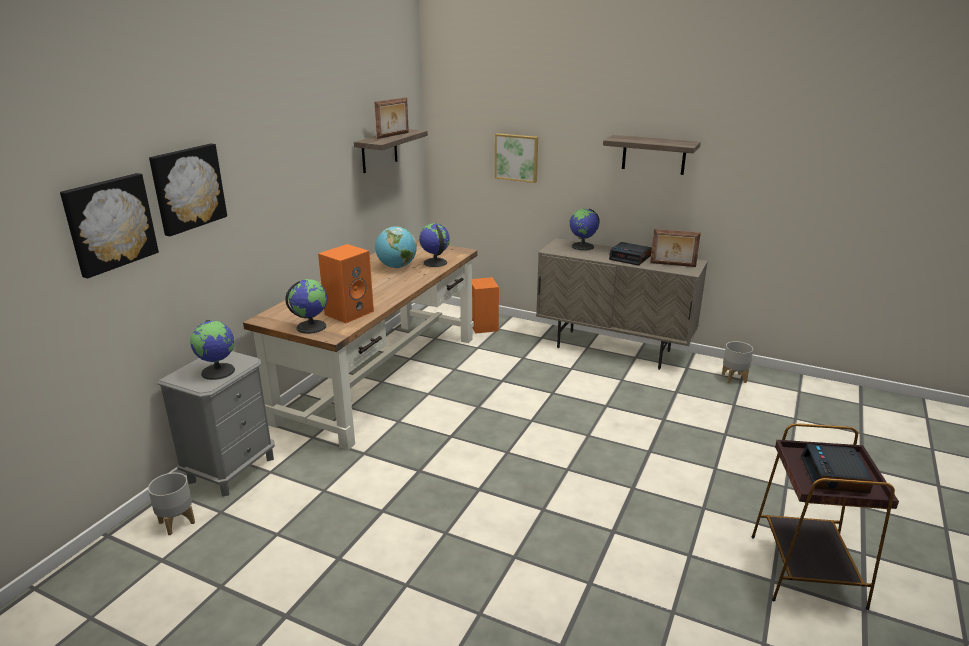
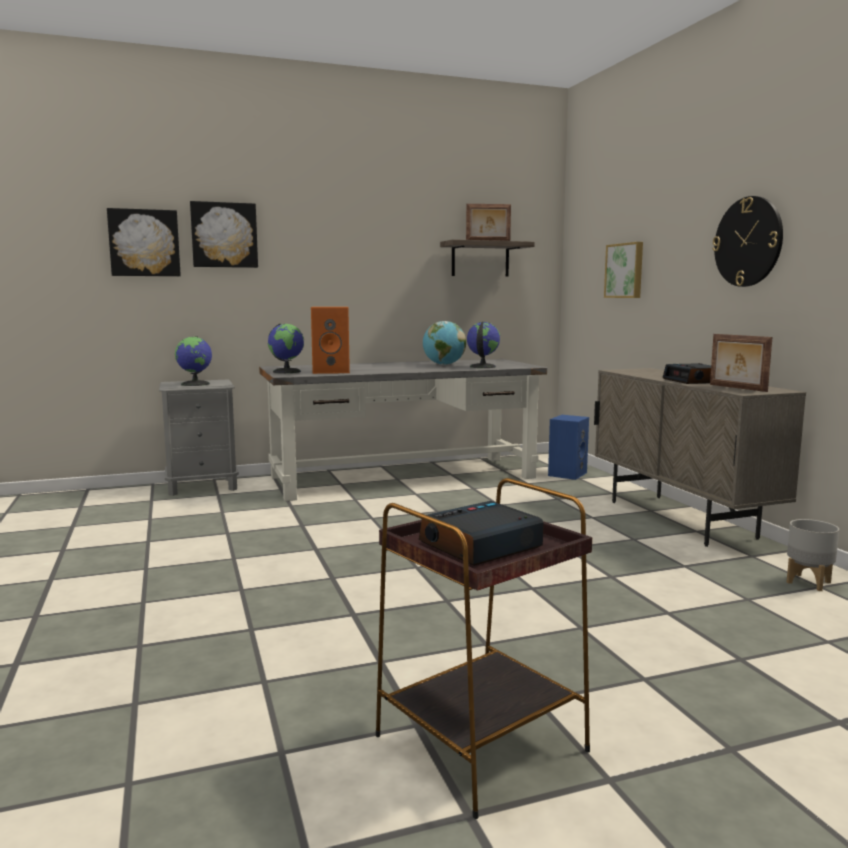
camera: 45 degrees right, 15 degrees down
(176, 522) = (123, 496): grey planter -> none
(381, 377) = (403, 477): brown desk -> grey desk
(483, 326) = (567, 474): orange speaker -> blue speaker
(583, 246) = (662, 372): globe -> none
(653, 155) = (748, 242): shelf -> wall clock

